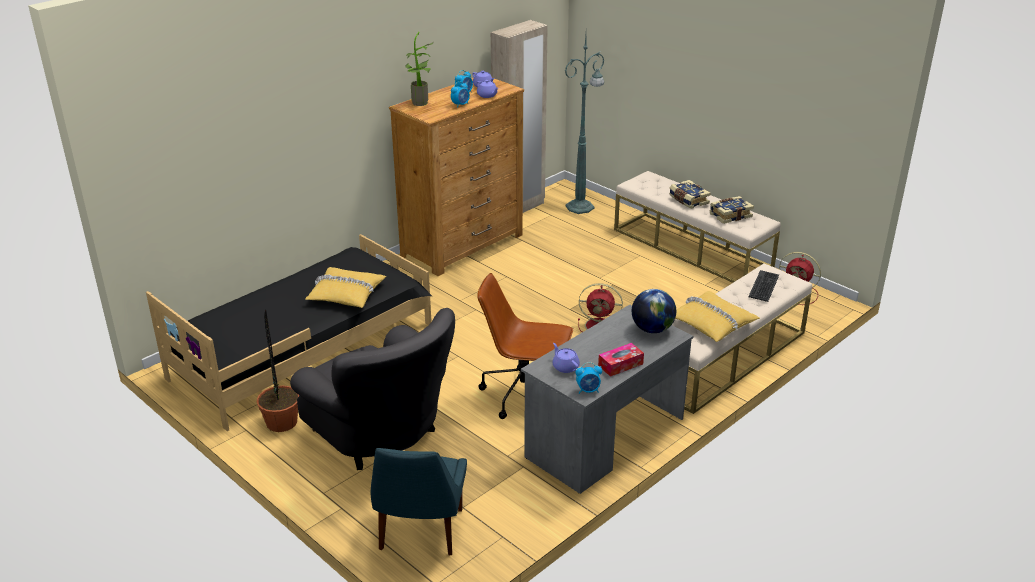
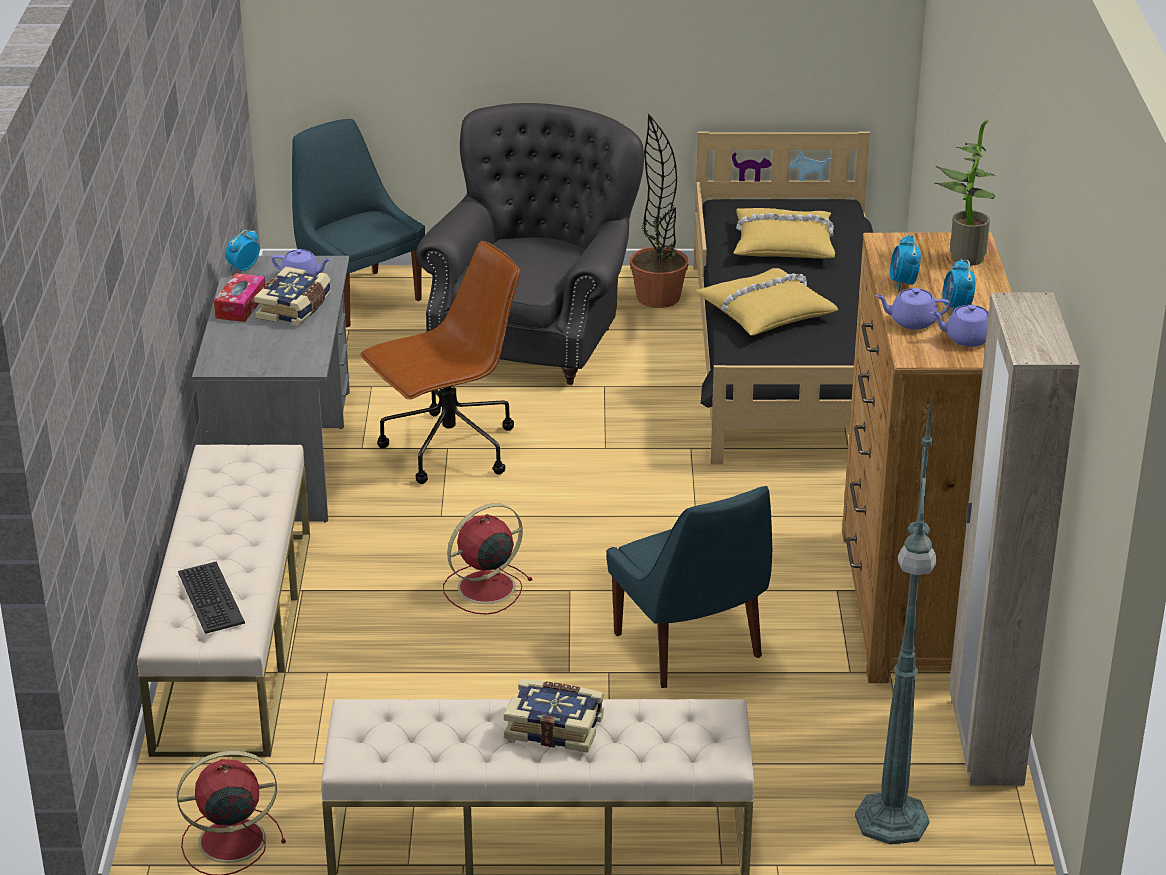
camera: 135 degrees right, 0 degrees up
(381, 436) = (534, 337): grey armchair -> grey armchair turned 105 degrees clockwise
(560, 270) = (690, 649): none -> blue chair
(652, 329) = (254, 359): globe -> none
(712, 323) = (230, 498): yellow pillow -> yellow pillow (783, 244)
(730, 215) = (431, 732): book -> book (295, 308)

